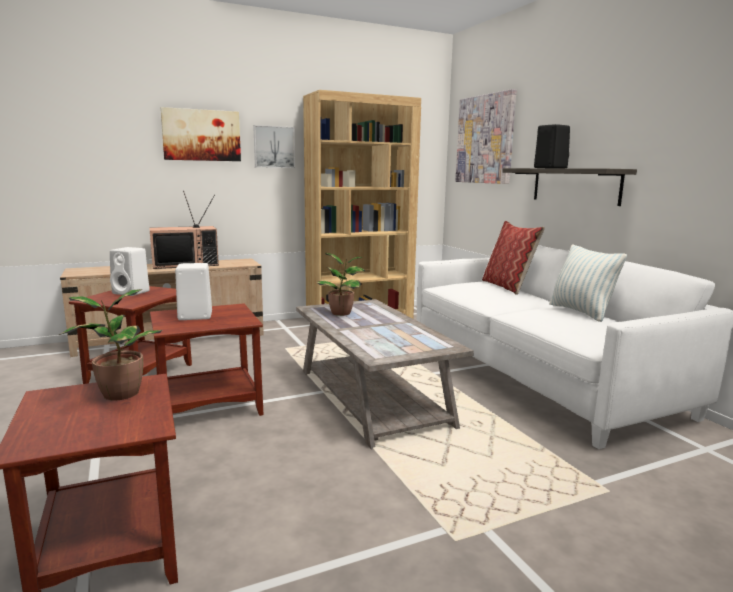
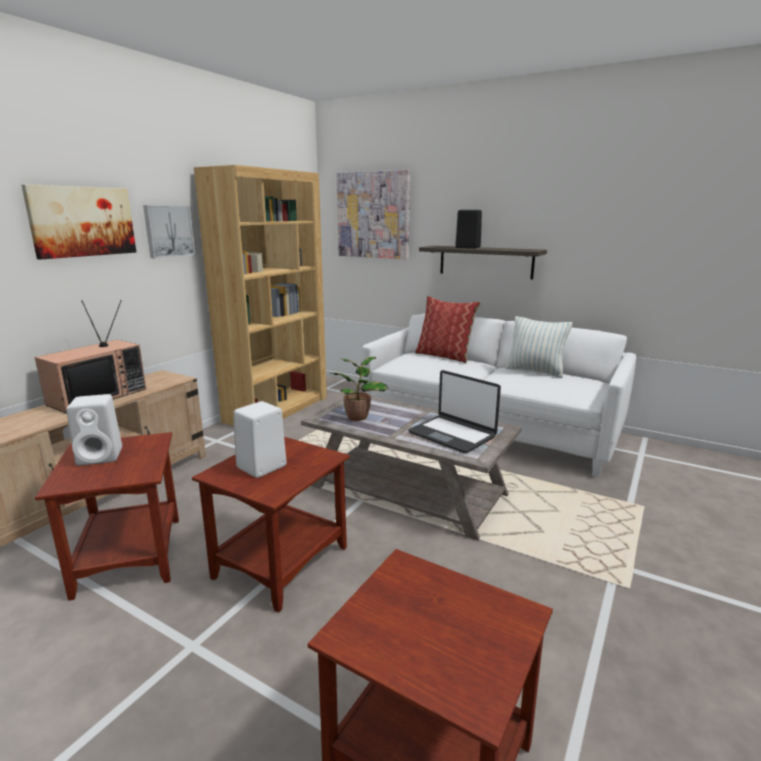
camera: 35 degrees left, 5 degrees up
(118, 394) = (411, 594): potted plant -> none
(392, 339) = (452, 434): none -> laptop

